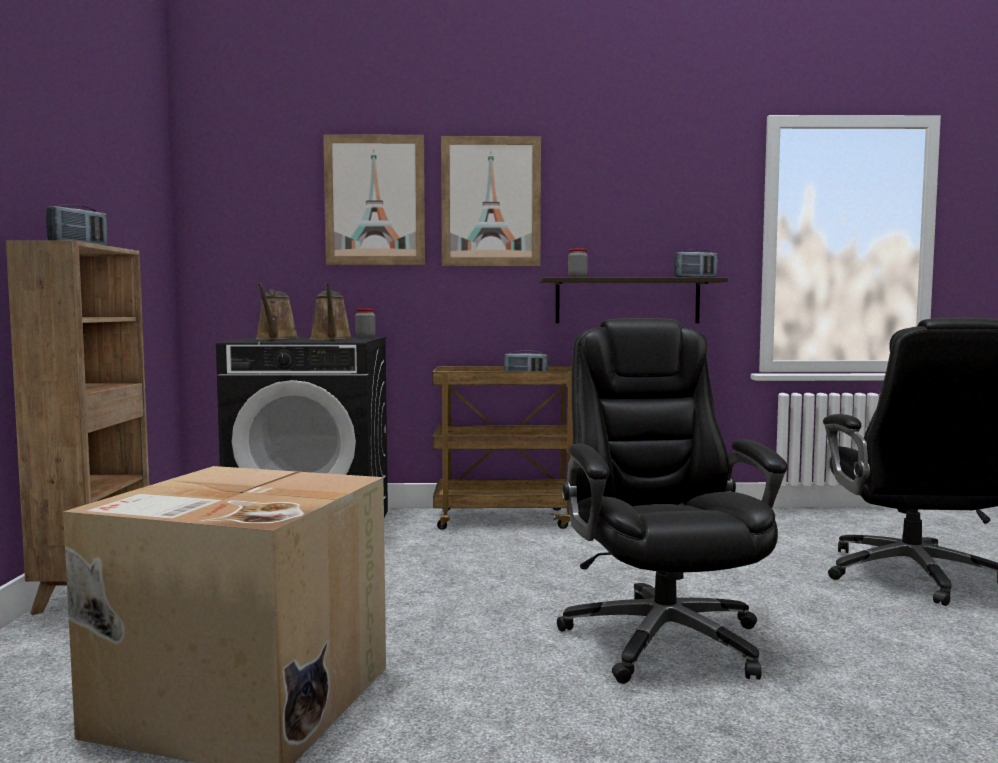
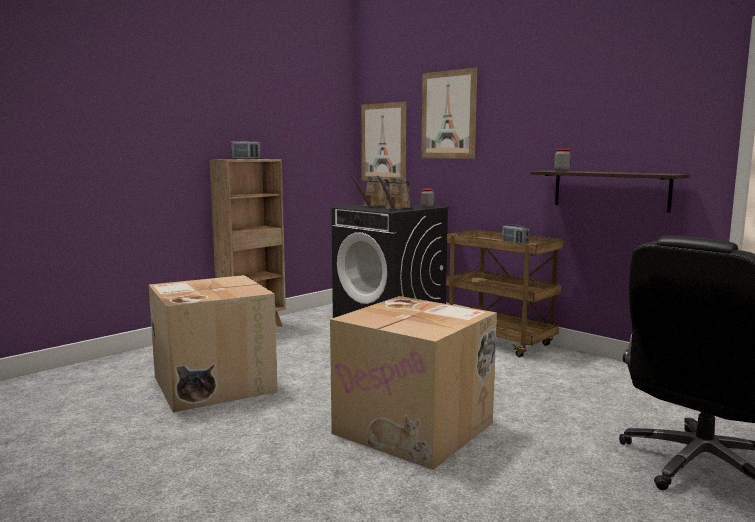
camera: 45 degrees right, 5 degrees up
(491, 201) = (516, 112): picture -> picture (383, 142)
(662, 638) = (416, 428): black office chair -> cardboard box
(695, 277) = (655, 173): radio -> none

